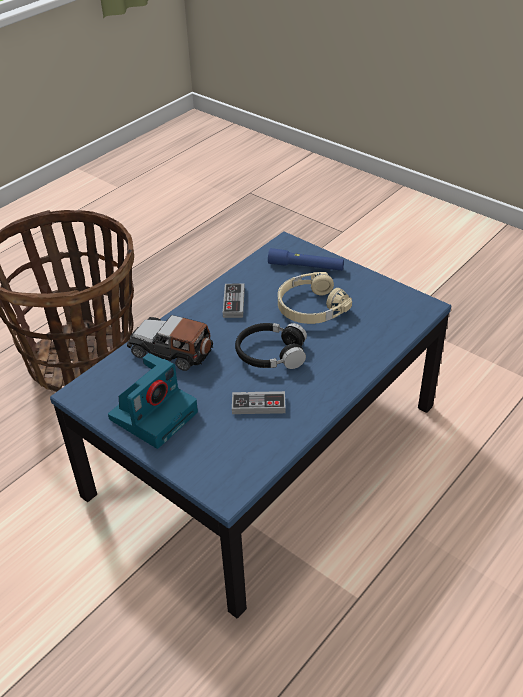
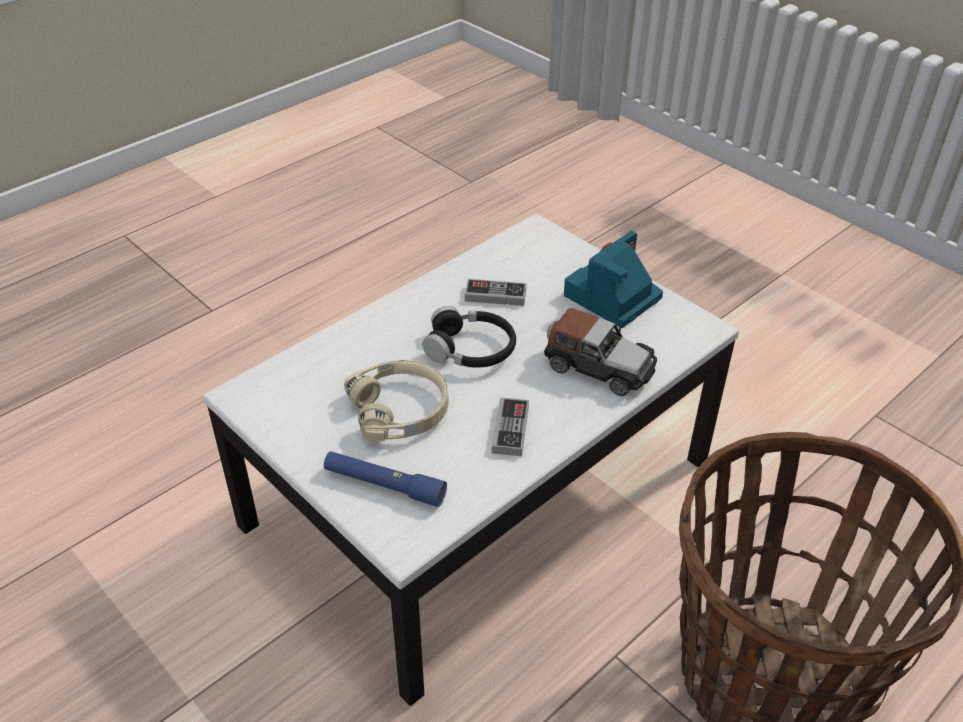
camera: 175 degrees left, 0 degrees up
(264, 448) = (480, 493): blue coffee table -> white coffee table

